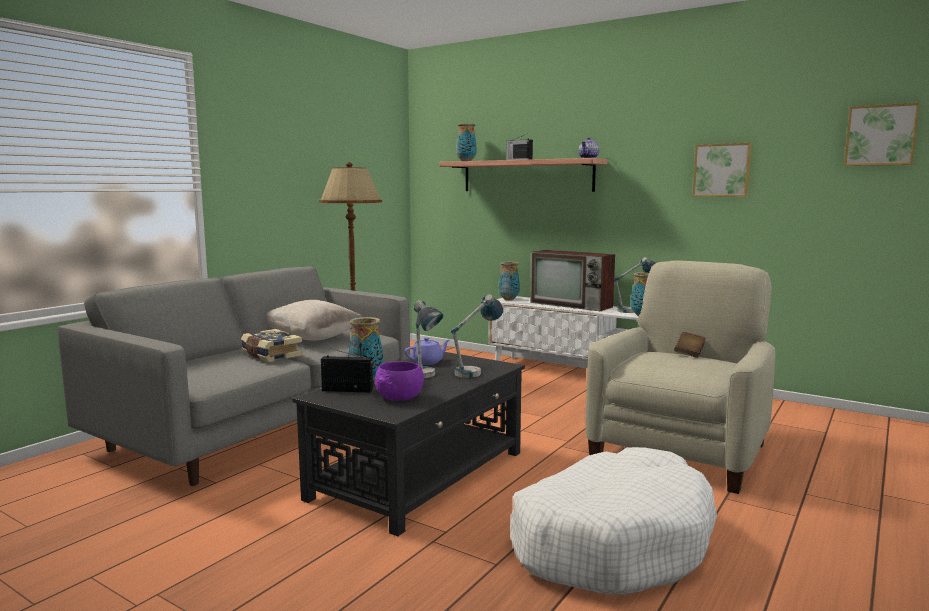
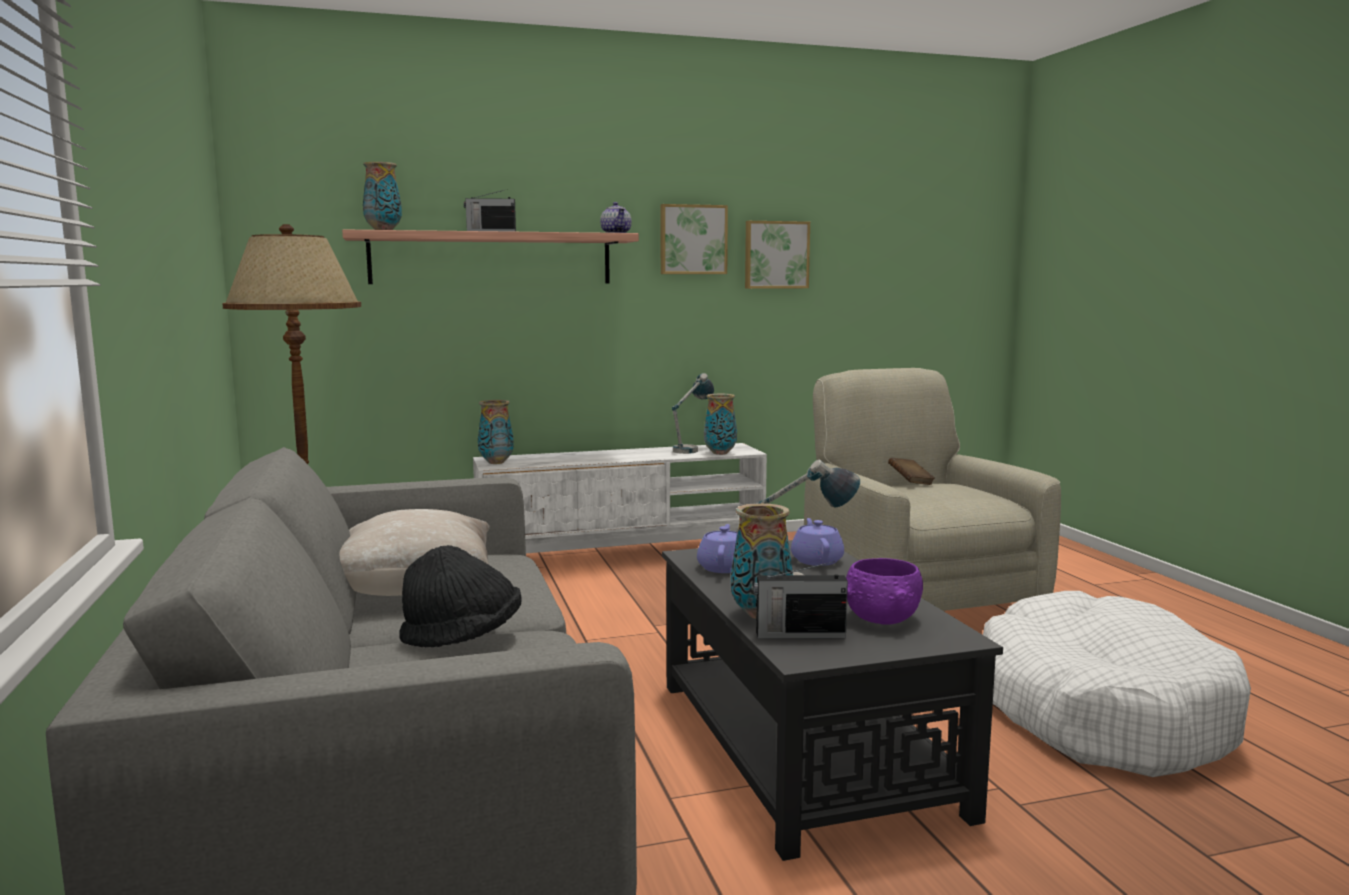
camera: 50 degrees left, 0 degrees up
(270, 355) = (463, 638): book -> black hat
(348, 390) = (798, 634): radio -> radio turned 135 degrees counterclockwise
(476, 371) = (816, 560): table lamp -> purple teapot
(572, 305) = (601, 455): television -> none
(880, 135) = (926, 220): picture -> picture (692, 239)

